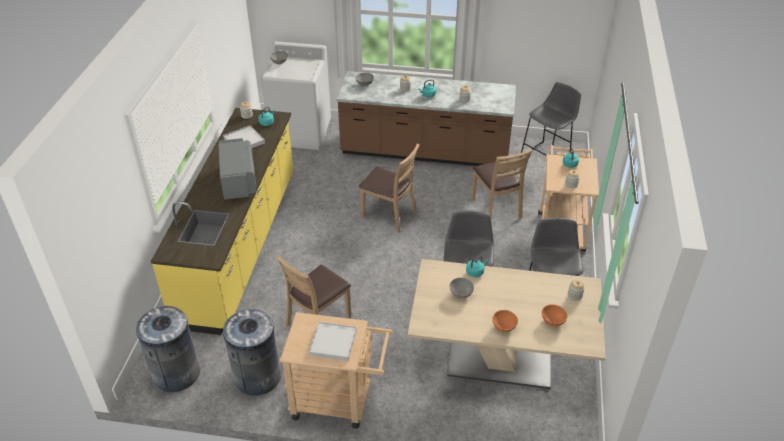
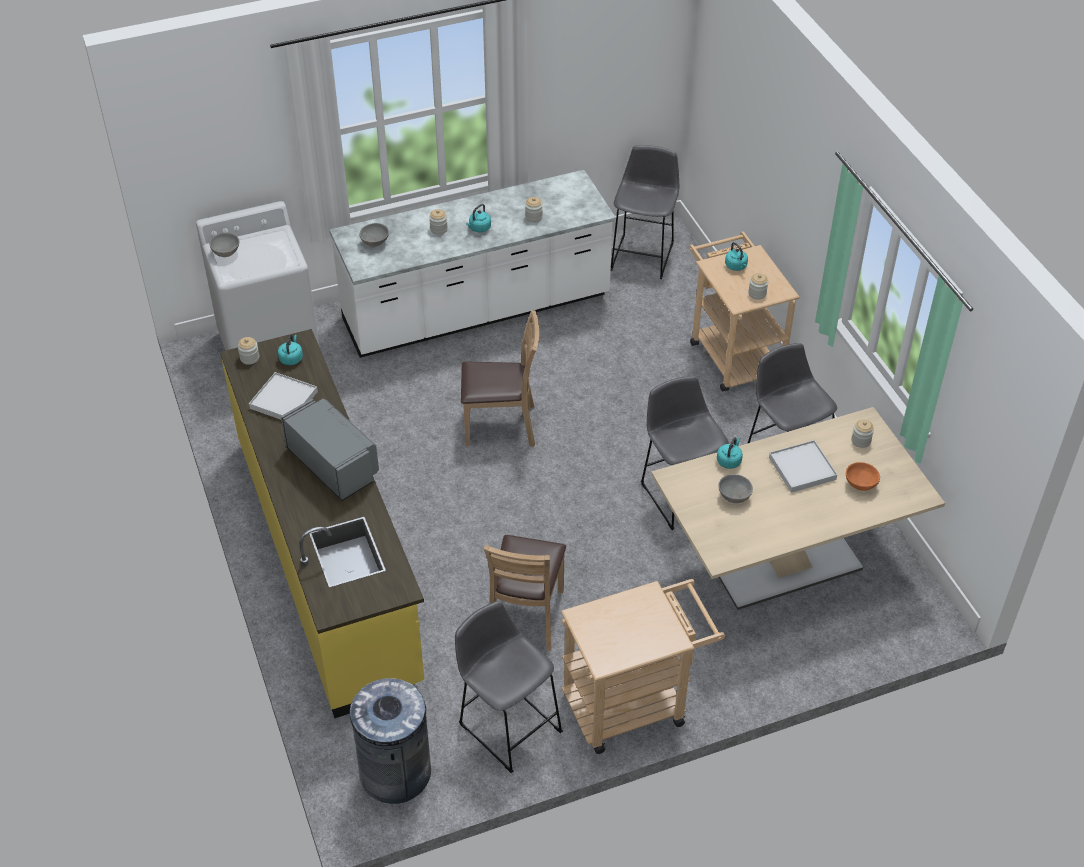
camera: 30 degrees left, 5 degrees up
(257, 376) = (507, 724): grey trash can -> grey stool
(333, 342) = (640, 627): white tray -> white tray (802, 468)
(425, 152) = (476, 310): brown counter -> white counter
(496, 209) = (634, 359): brown chair -> none
(504, 327) = (813, 516): orange bowl -> none

